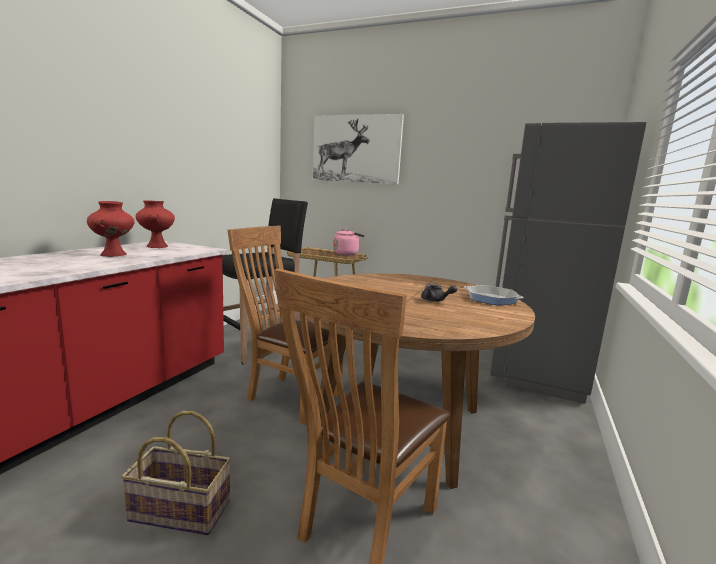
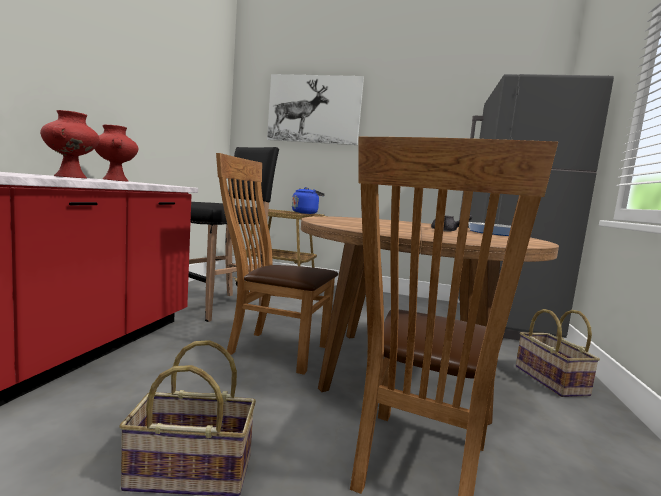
camera: 10 degrees left, 5 degrees down
(347, 254) = (306, 213): pink kettle -> blue kettle
(546, 443) = (549, 380): none -> basket

